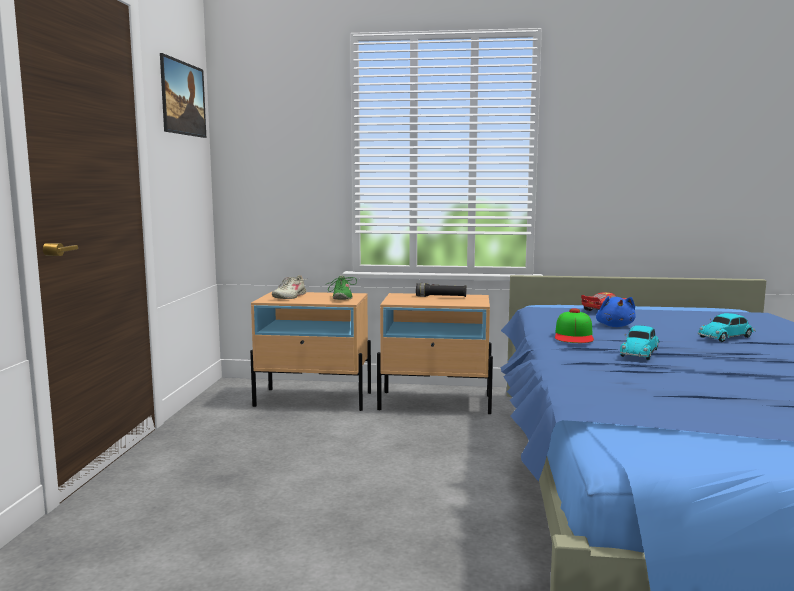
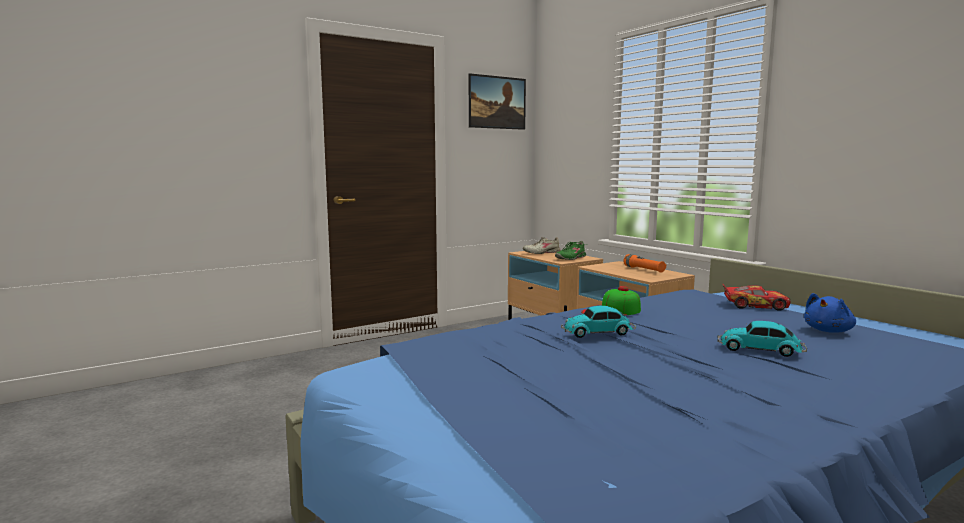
camera: 50 degrees right, 0 degrees up
(441, 297) = (644, 269): black flashlight -> orange flashlight
(615, 326) = (695, 316): blue plush toy -> blue plush toy (829, 331)

